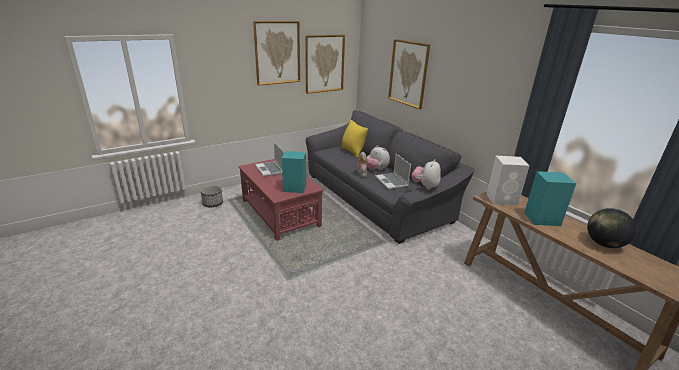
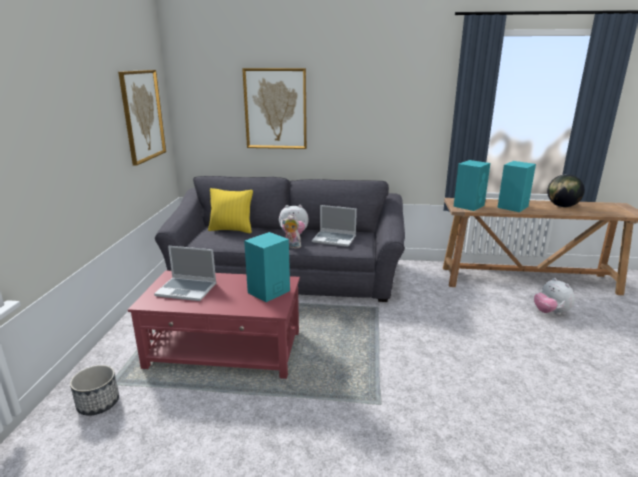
camera: 50 degrees left, 5 degrees down
(277, 53) = (94, 103): picture -> none
(425, 186) = (389, 224): plush toy -> plush toy (550, 312)
(502, 199) = (469, 205): white speaker -> turquoise speaker

